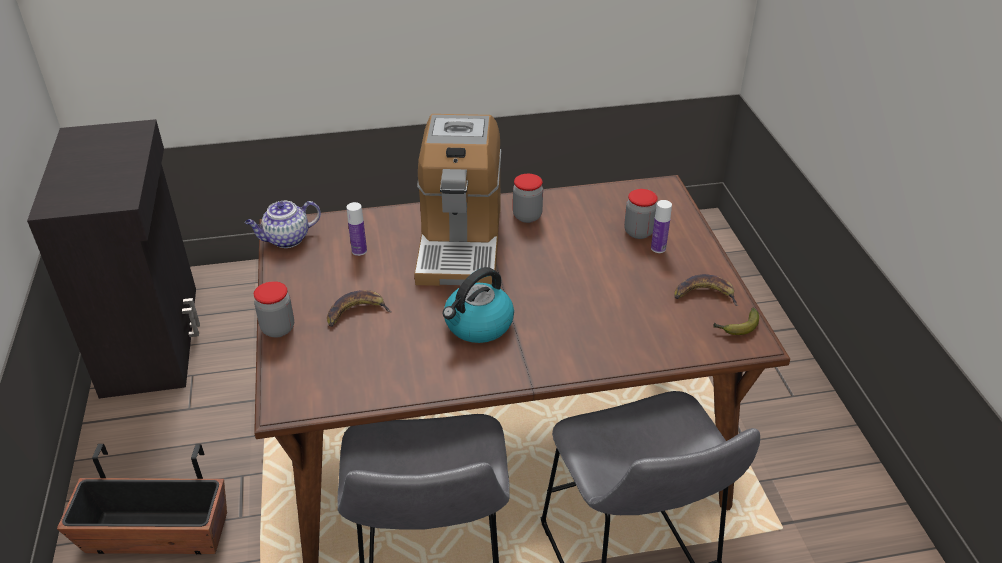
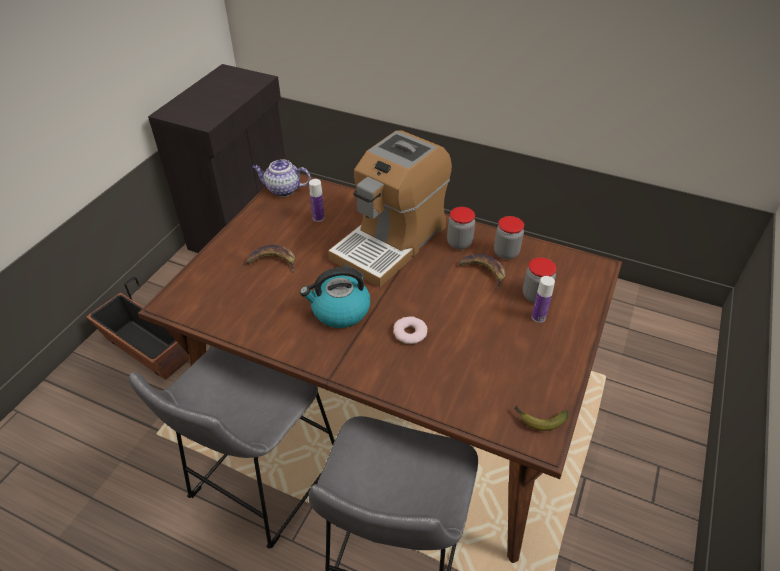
camera: 35 degrees right, 5 degrees up
(278, 328) = (217, 249): jar -> jar (506, 253)
(563, 312) = (409, 333): none -> donut
(704, 294) = (539, 376): banana -> banana (483, 271)

